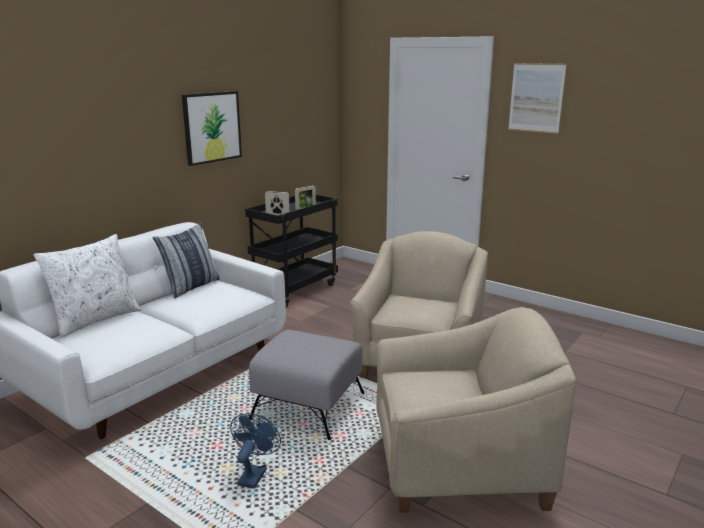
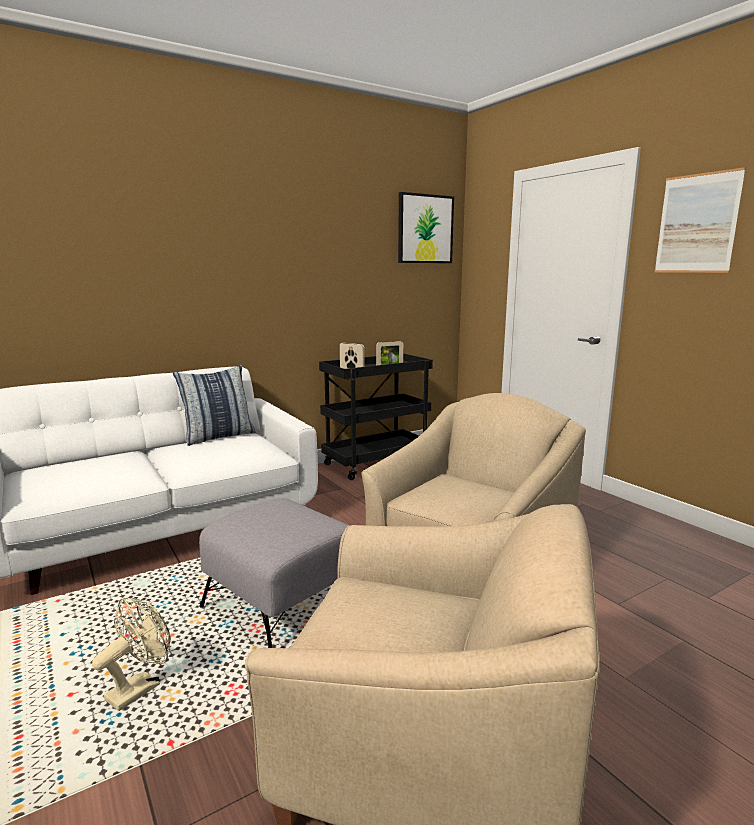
camera: 20 degrees right, 5 degrees down
(95, 320) = (87, 456): white pillow -> none
(212, 127) = (281, 264): picture -> picture (425, 229)
(254, 474) = (140, 687): blue fan -> beige fan

